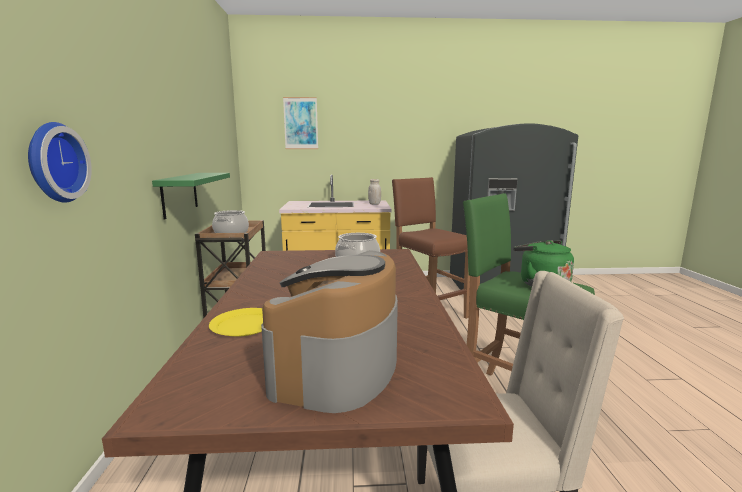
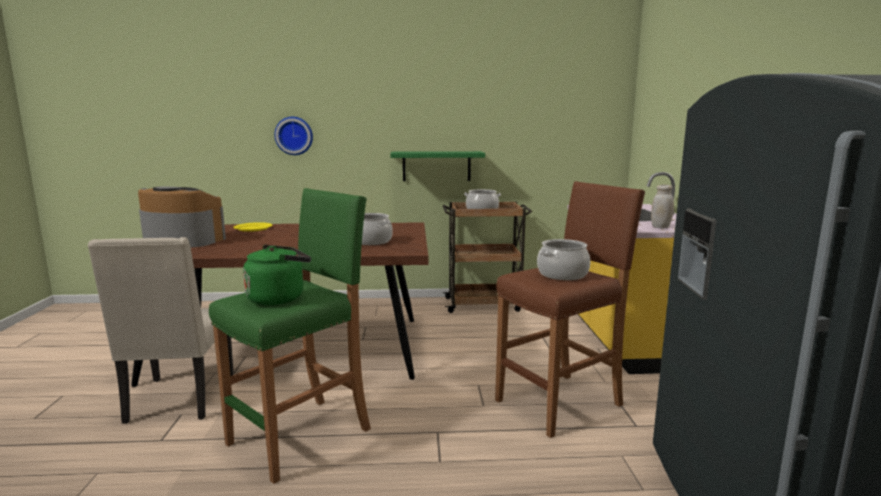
camera: 90 degrees right, 0 degrees up
(301, 123) = (671, 94): picture -> none
(433, 233) = (562, 274): none -> cooking pot

